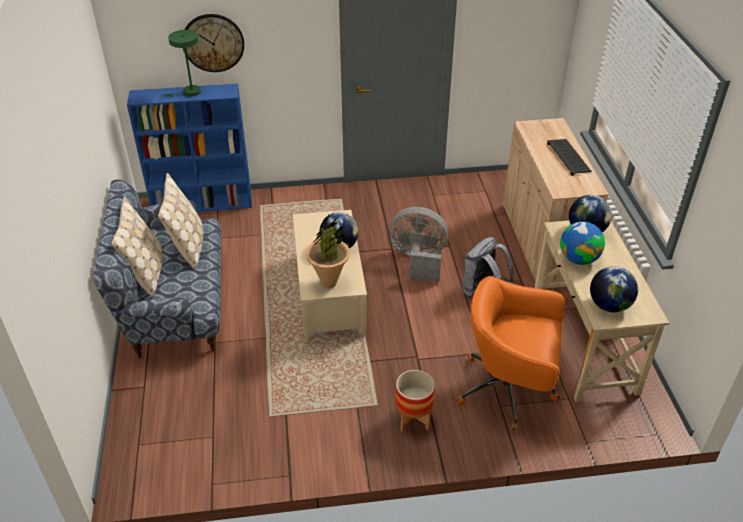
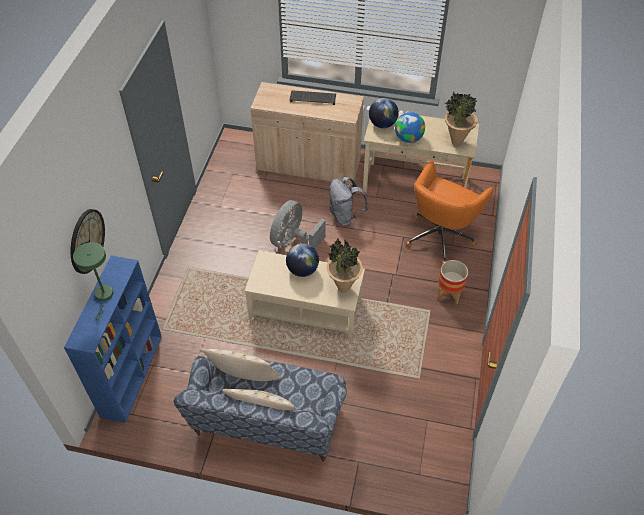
camera: 70 degrees left, 10 degrees up
(609, 305) = (456, 142): globe -> potted plant

